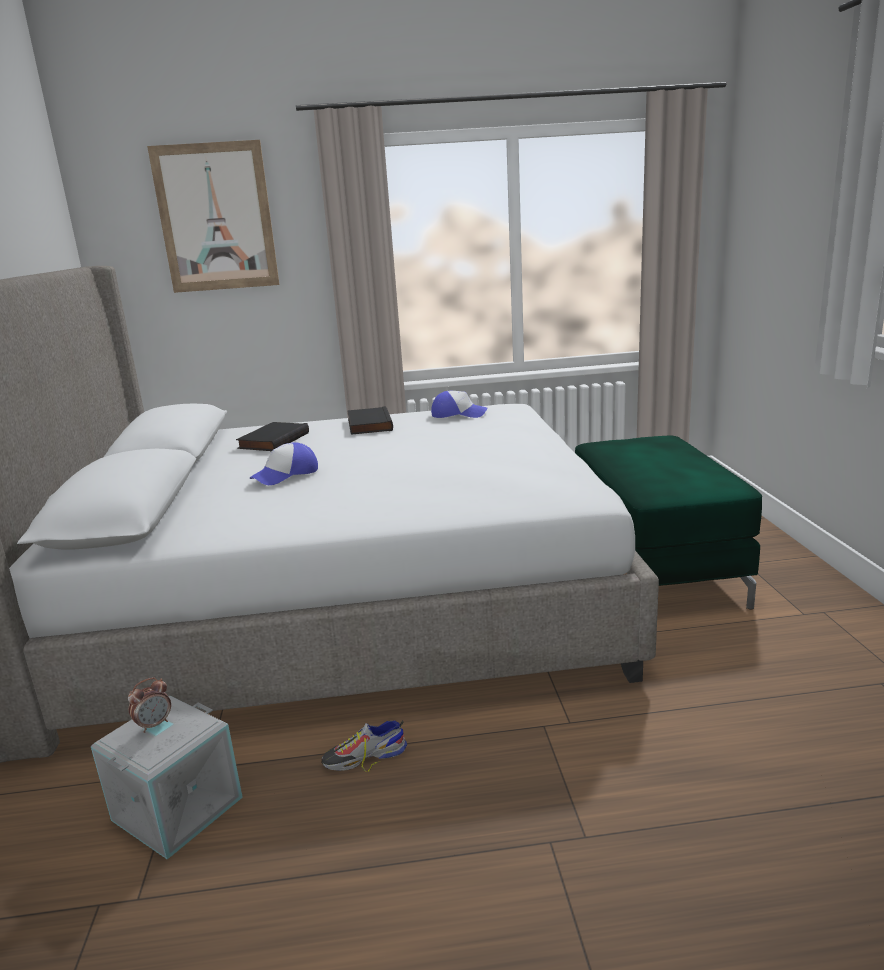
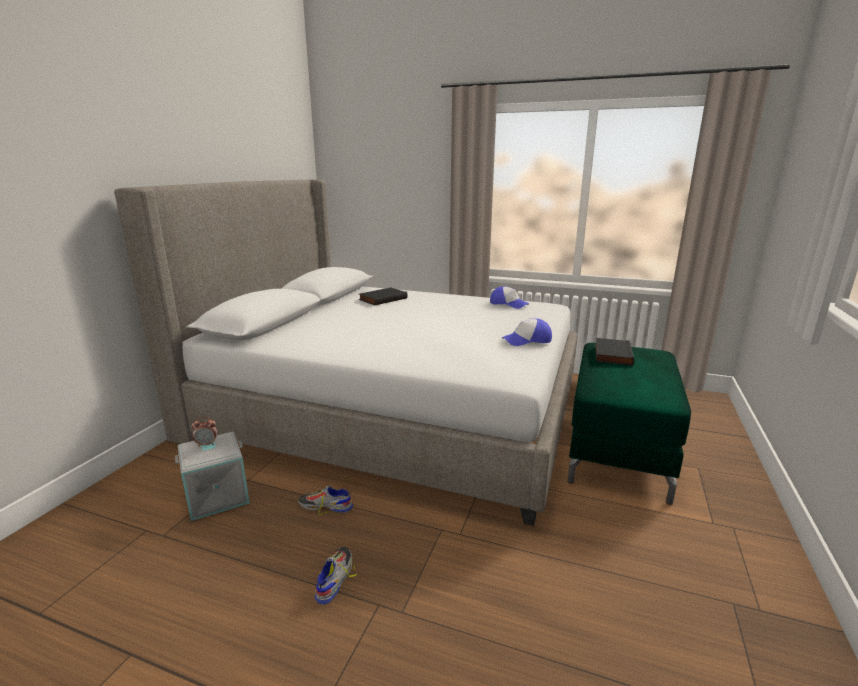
camera: 25 degrees right, 0 degrees up
(216, 218) = (390, 155): picture -> none
(286, 475) = (361, 320): cap -> cap (527, 340)
(368, 425) = (445, 300): black book -> black book (611, 354)
(464, 837) = (334, 577): none -> shoe

